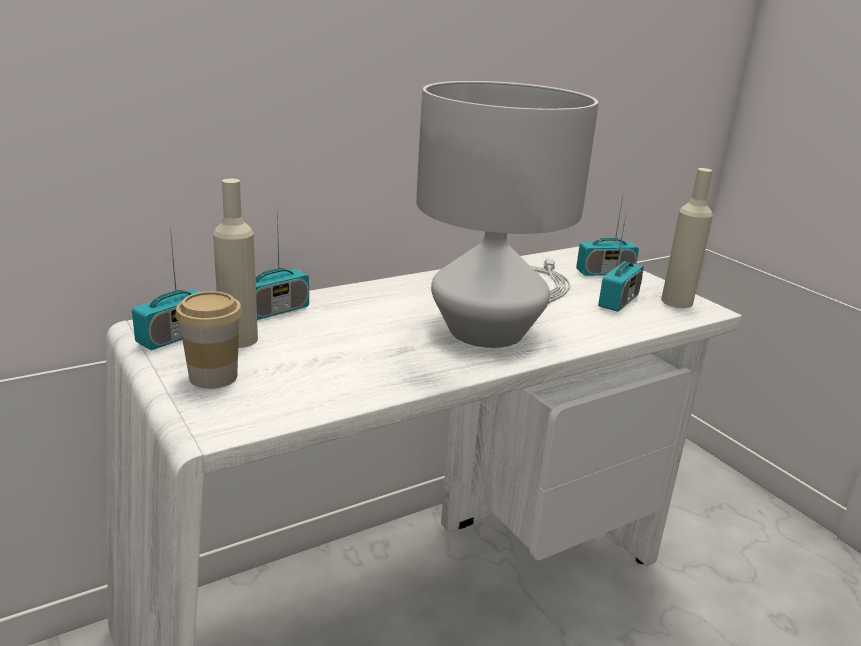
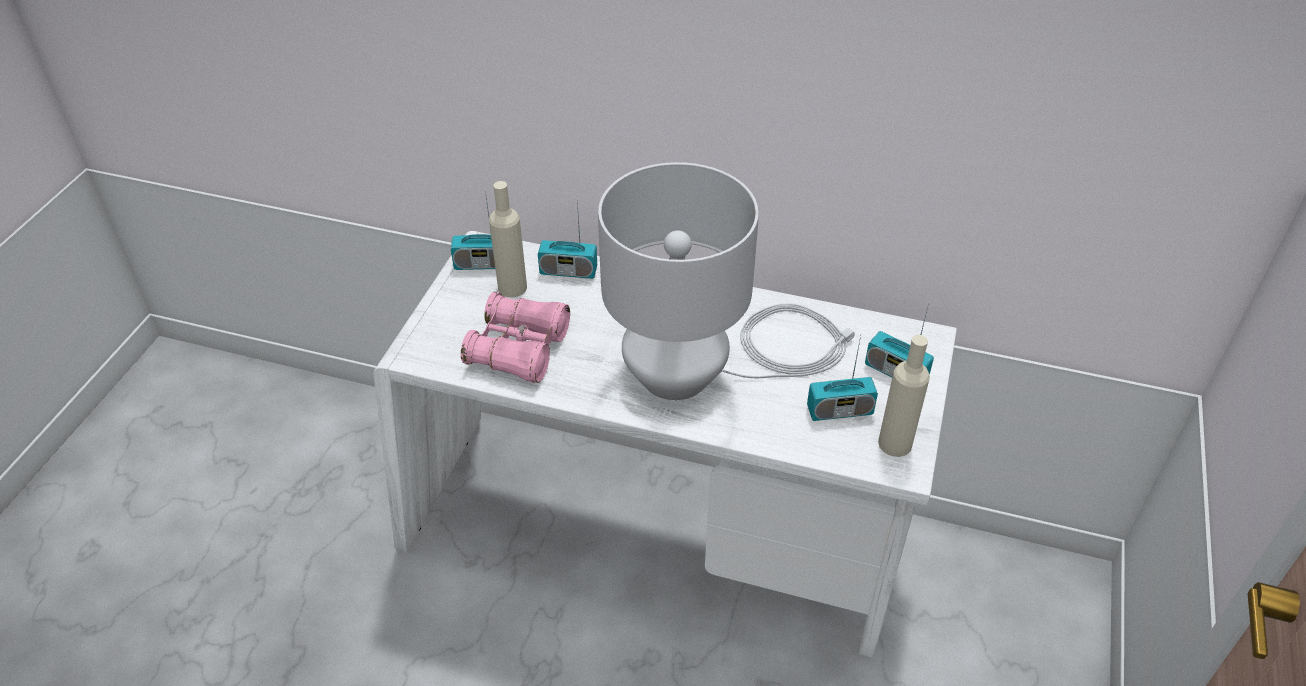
camera: 50 degrees right, 20 degrees up
(213, 377) = (459, 313): cup -> none
(326, 373) = (519, 349): none -> pink binoculars

